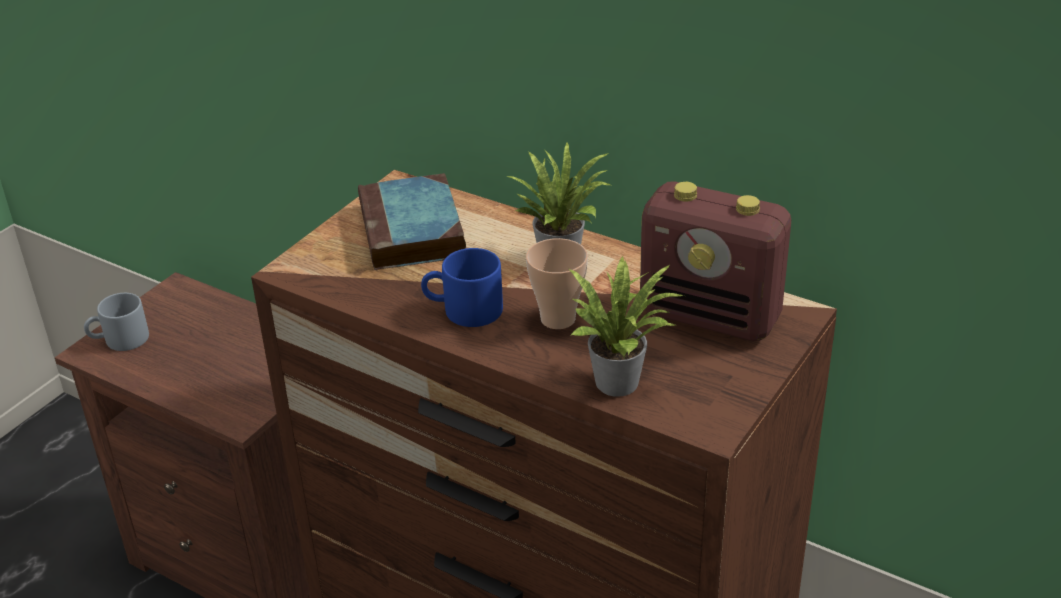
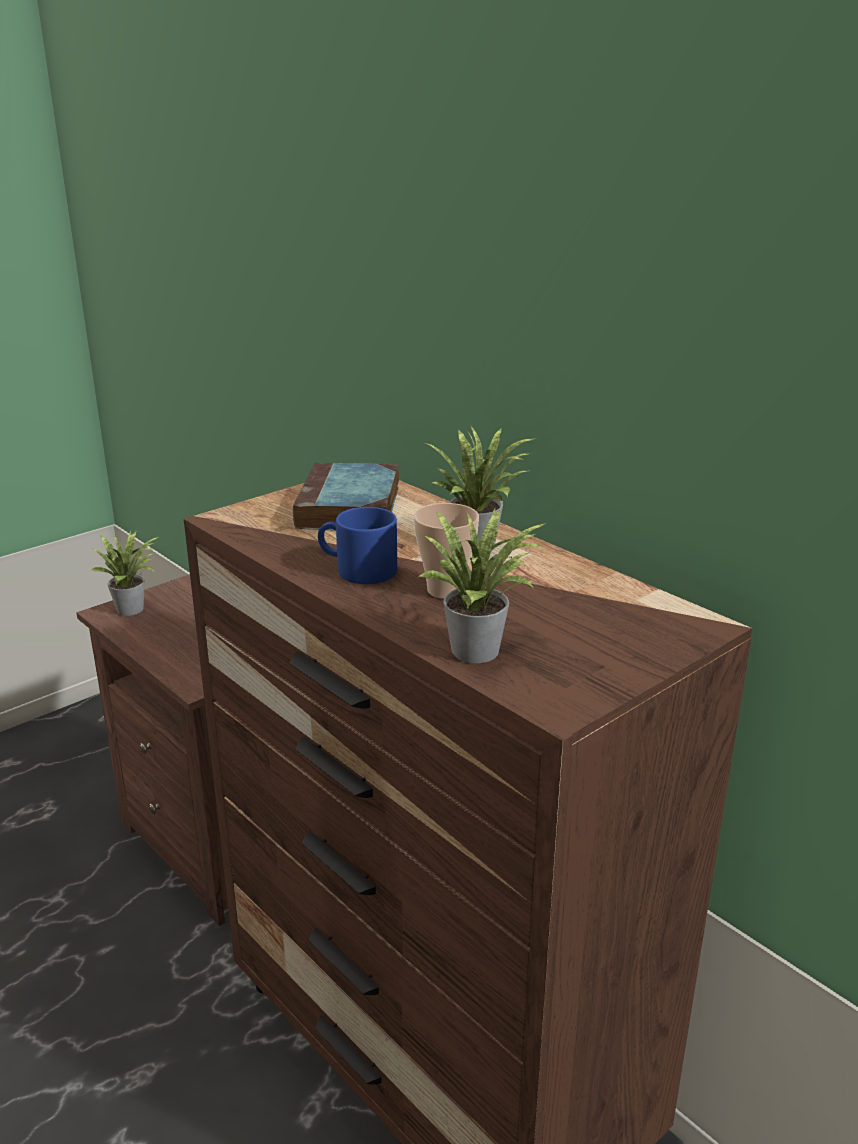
camera: 15 degrees right, 10 degrees down
(119, 340) = (134, 609): grey mug -> potted plant
(711, 316) = (607, 613): radio -> none

